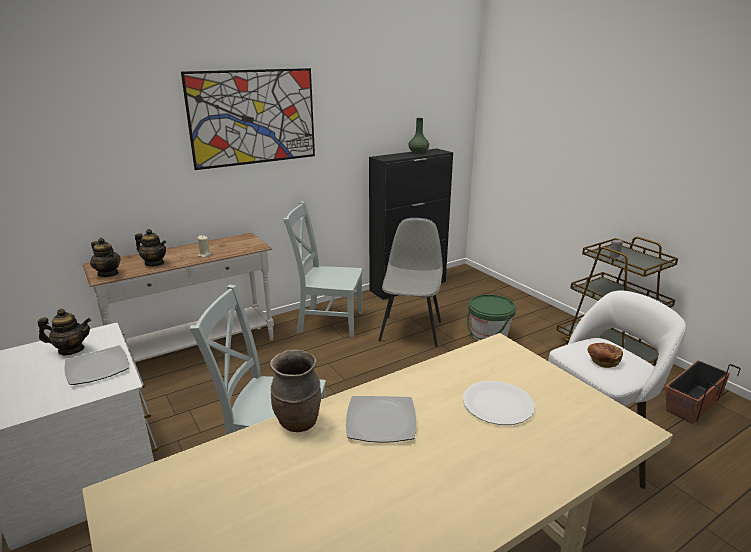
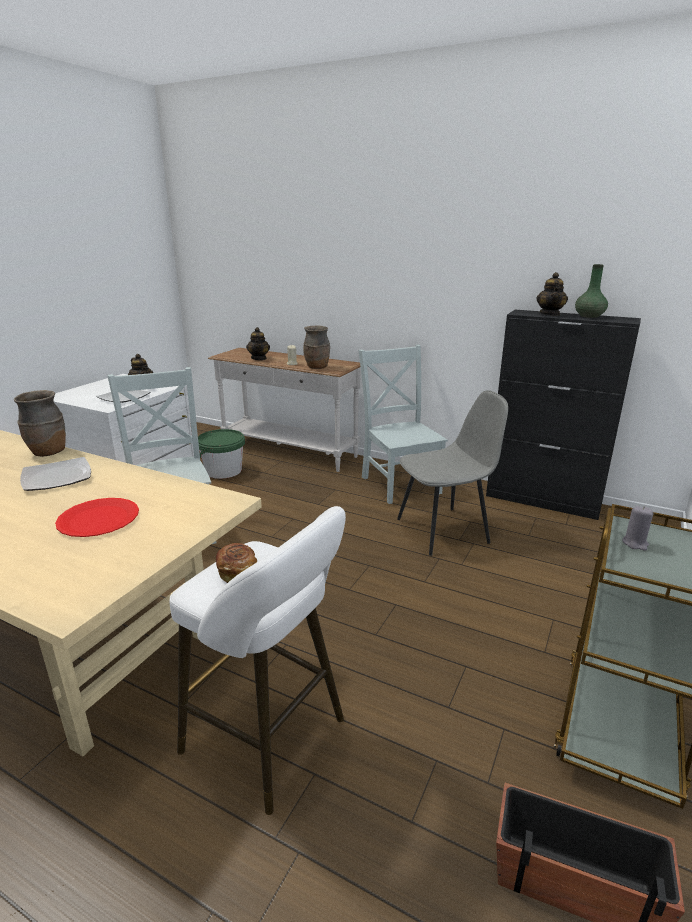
camera: 60 degrees right, 0 degrees up
(108, 273) = (228, 355): teapot -> teapot (550, 314)
(236, 249) = (317, 367): none -> brown vase
(253, 117) = (380, 242): picture -> none
(489, 335) = (506, 586): green bucket -> green bucket (223, 471)
(498, 404) = (98, 519): white plate -> red plate

